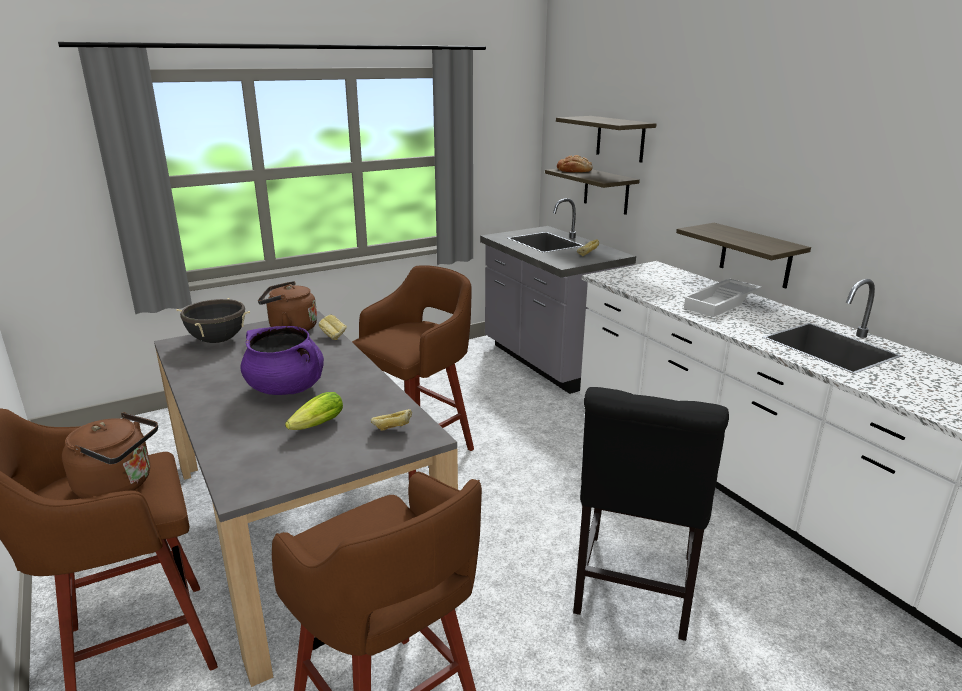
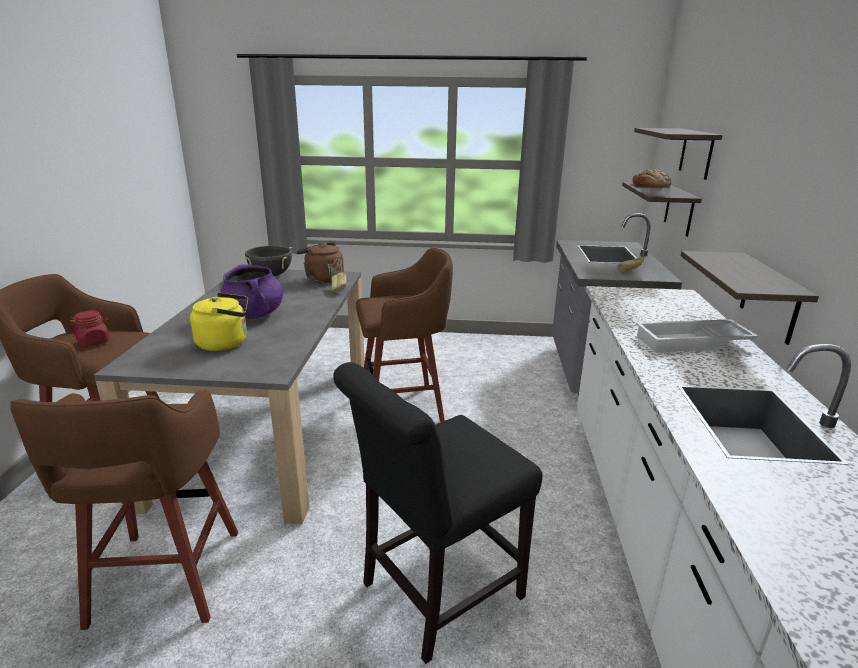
camera: 35 degrees right, 0 degrees up
(119, 485) = (94, 342): brown kettle -> red jar
(315, 427) = (226, 343): lettuce -> yellow kettle
(392, 431) = (261, 362): bread -> none

